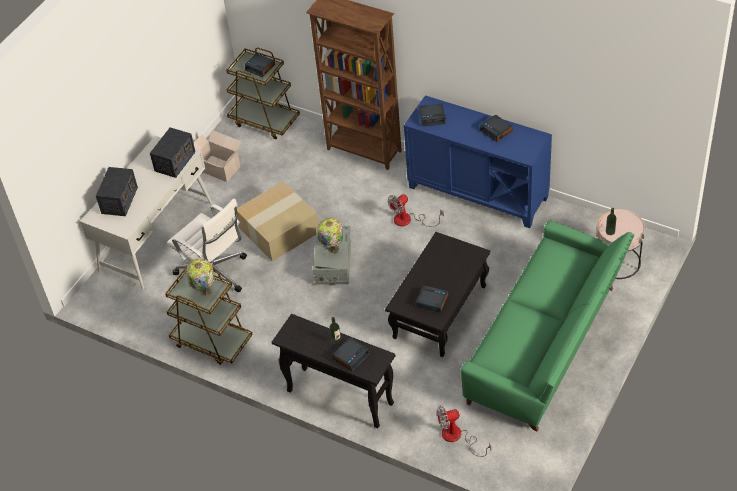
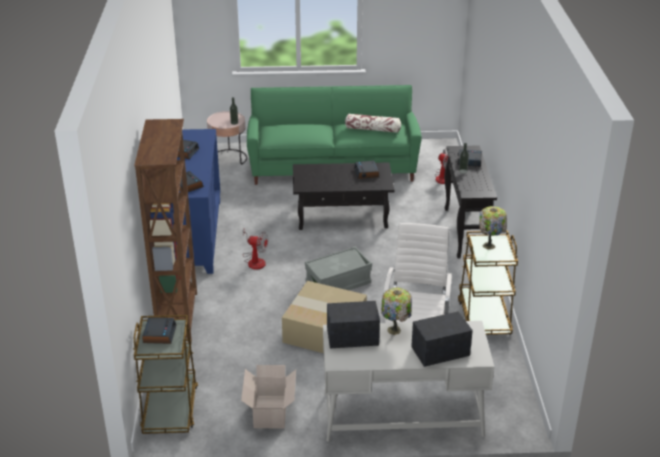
camera: 125 degrees left, 15 degrees down
(332, 249) = (339, 262): table lamp -> table lamp (395, 330)
(512, 339) = (373, 129): none -> pillow

